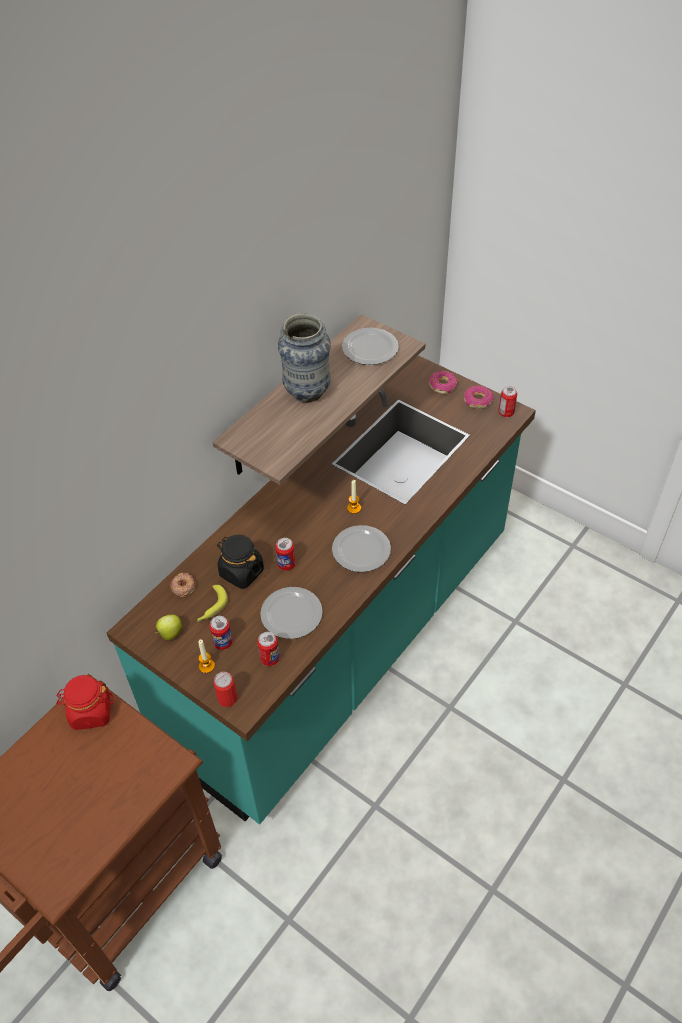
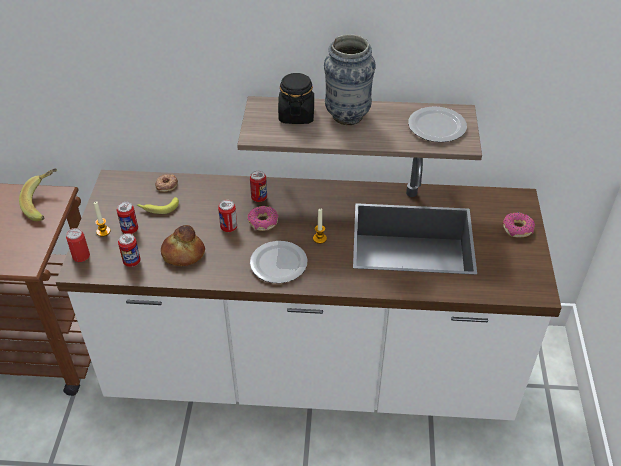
camera: 55 degrees right, 5 degrees down
(90, 712) = (45, 204): red jar -> banana
(170, 634) = (119, 199): apple -> none
(241, 572) = (202, 207): black jar -> black jar (296, 115)
(292, 614) = (183, 254): plate -> bread
(345, 642) = (310, 371): turquoise counter -> white counter
(478, 401) = (525, 261): donut -> donut (263, 222)
(506, 413) = (532, 287): can -> can (259, 198)

